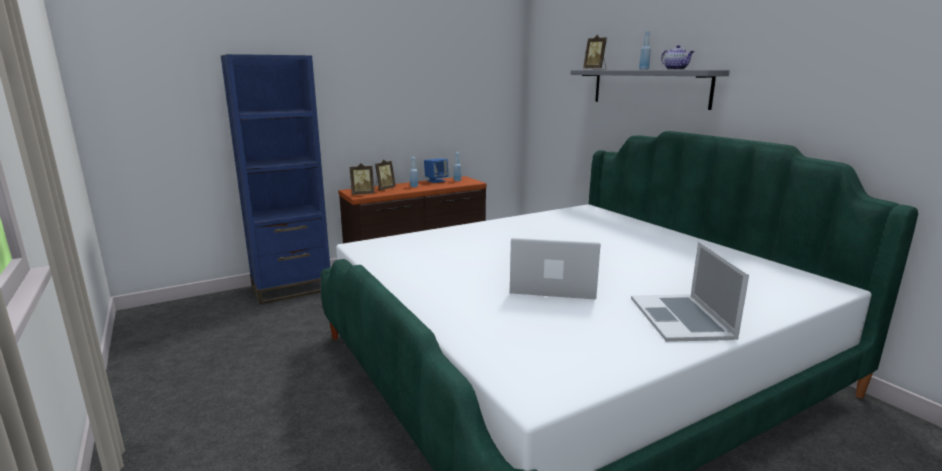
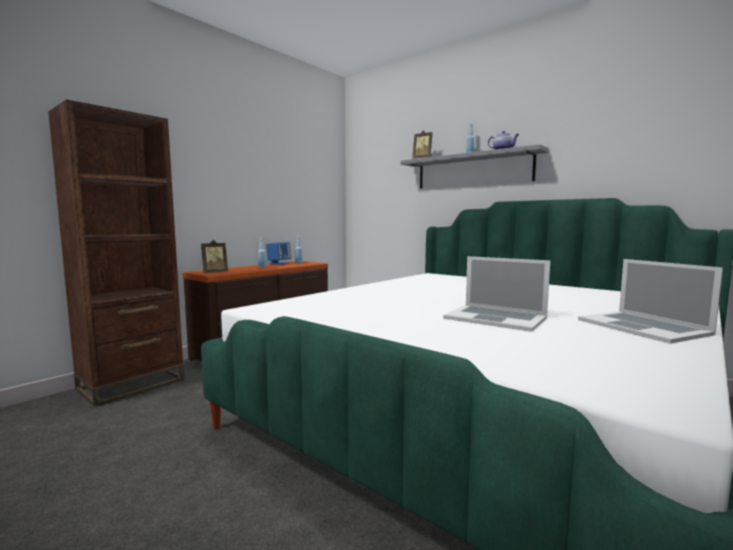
camera: 20 degrees left, 10 degrees down
(292, 288) = (131, 384): blue bookcase -> brown bookcase
(384, 189) = (233, 269): picture frame -> none
(553, 285) = (495, 318): laptop -> laptop turned 135 degrees counterclockwise

